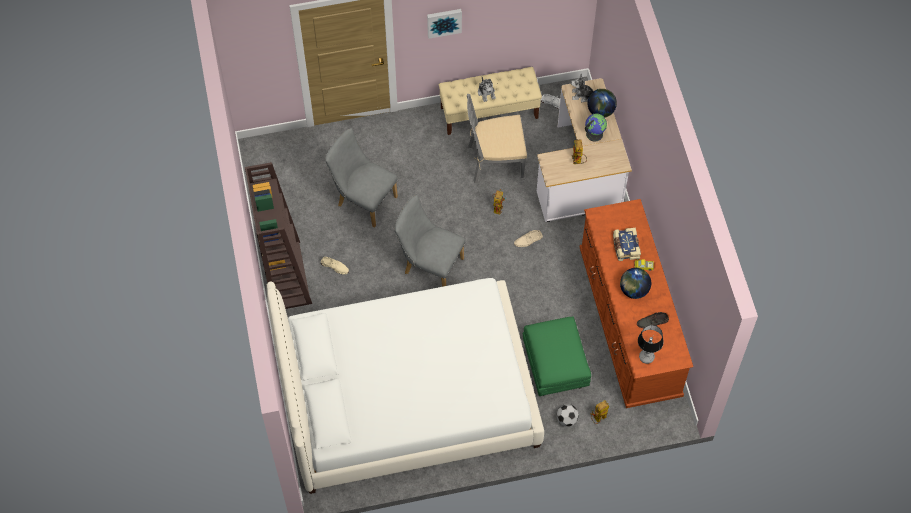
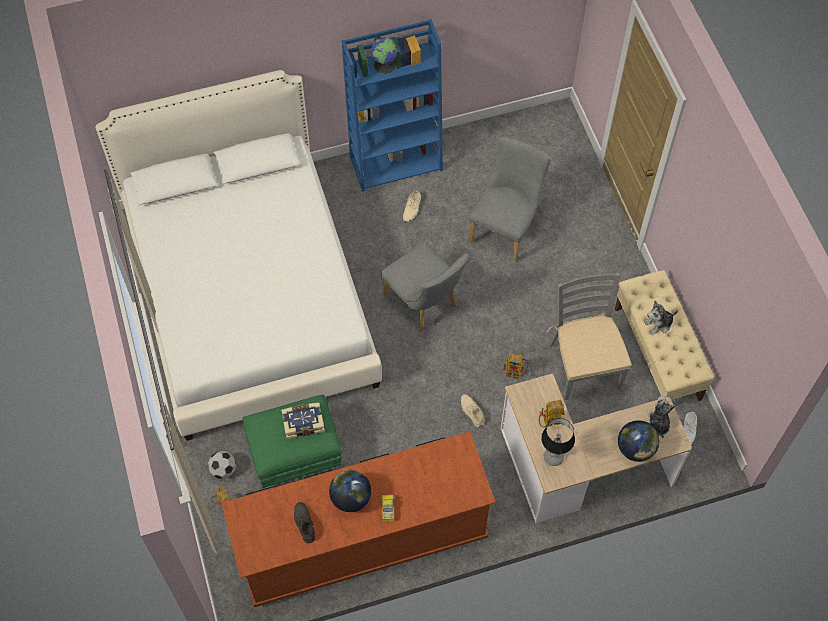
camera: 85 degrees right, 0 degrees up
(285, 275) = (396, 162): brown bookcase -> blue bookcase
(429, 265) = (424, 304): grey chair -> grey chair turned 120 degrees clockwise
(444, 22) = (695, 209): picture -> none
(594, 134) = (596, 442): globe -> globe (384, 65)
(625, 247) = (416, 485): book -> book (303, 422)
(646, 357) = (251, 516): table lamp -> table lamp (553, 457)

